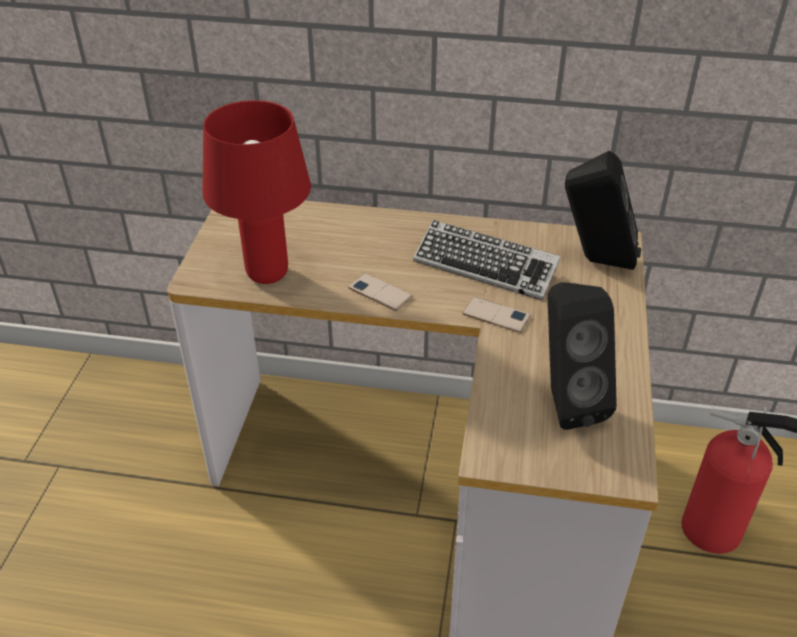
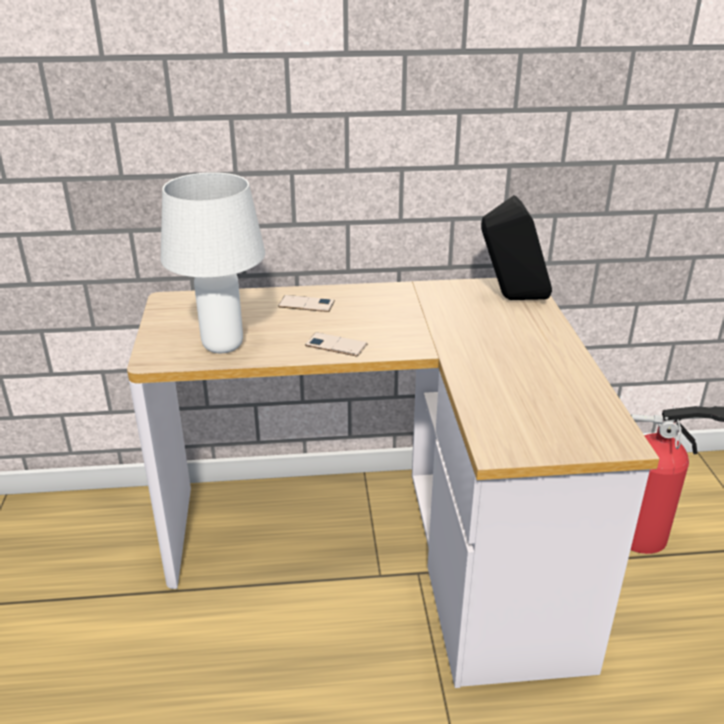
camera: 15 degrees left, 10 degrees down
(266, 274) = (222, 346): red table lamp -> white table lamp
(485, 266) = (420, 314): keyboard -> none
(496, 315) = (448, 347): phone -> phone (306, 304)
(565, 401) = (541, 398): black speaker -> none

